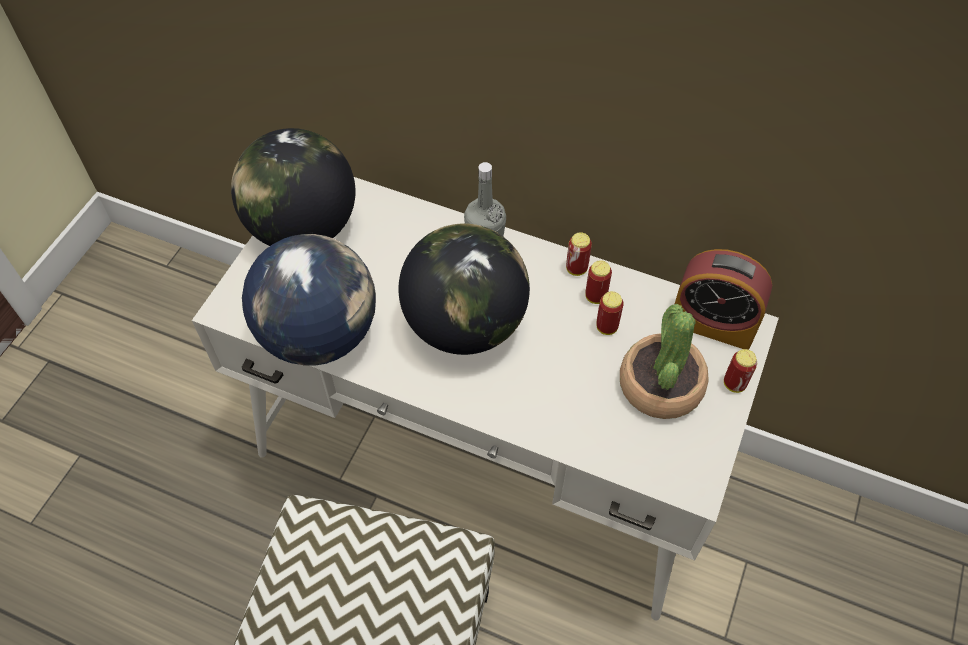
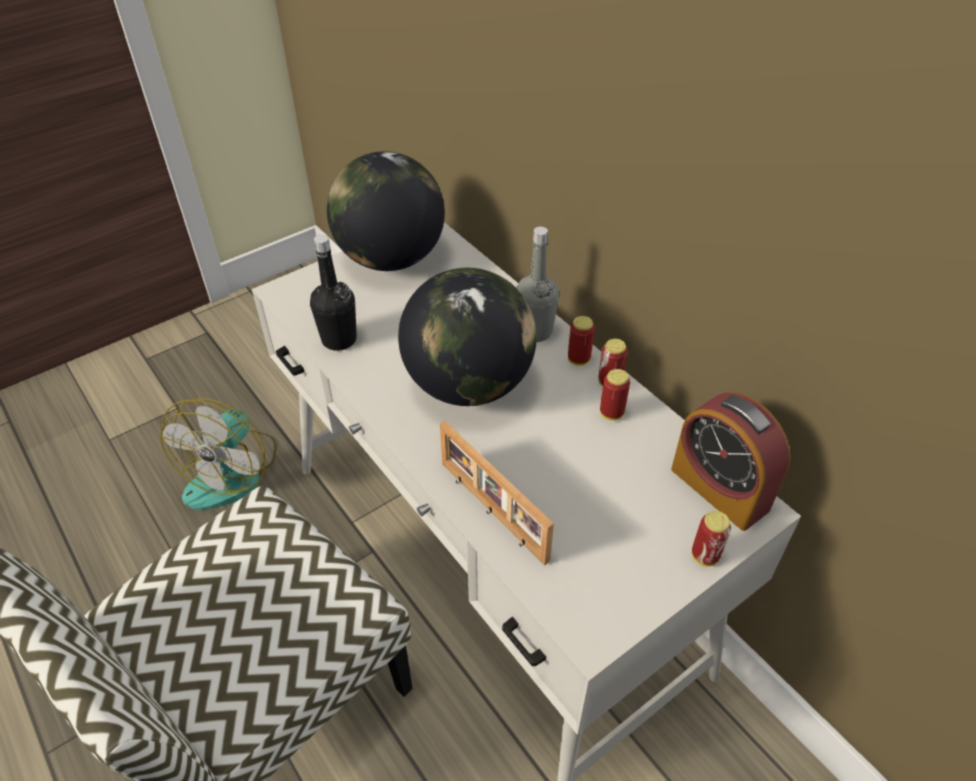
camera: 30 degrees right, 10 degrees down
(189, 490) = (232, 471): none -> fan
(319, 334) = (339, 339): globe -> black bottle
(561, 428) = (491, 511): none -> picture frame
(606, 327) = (603, 444): can -> can (578, 359)
(660, 385) = (621, 520): potted plant -> none

